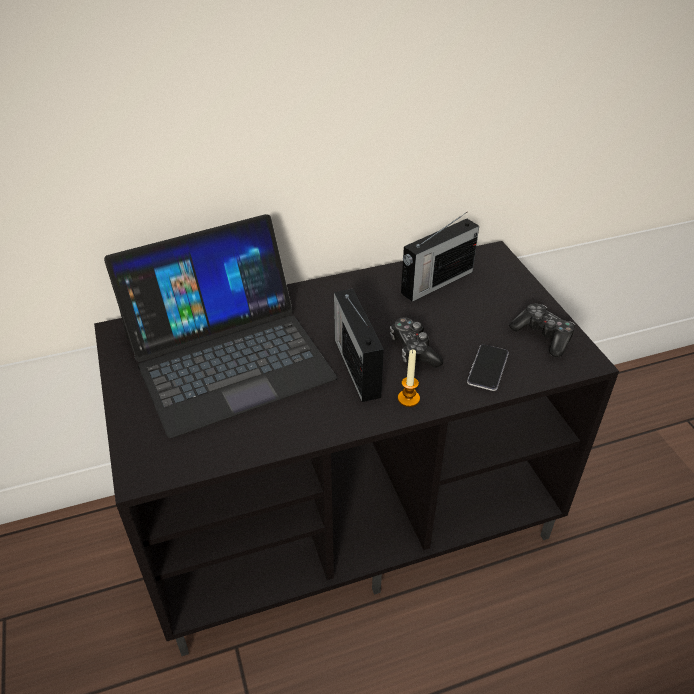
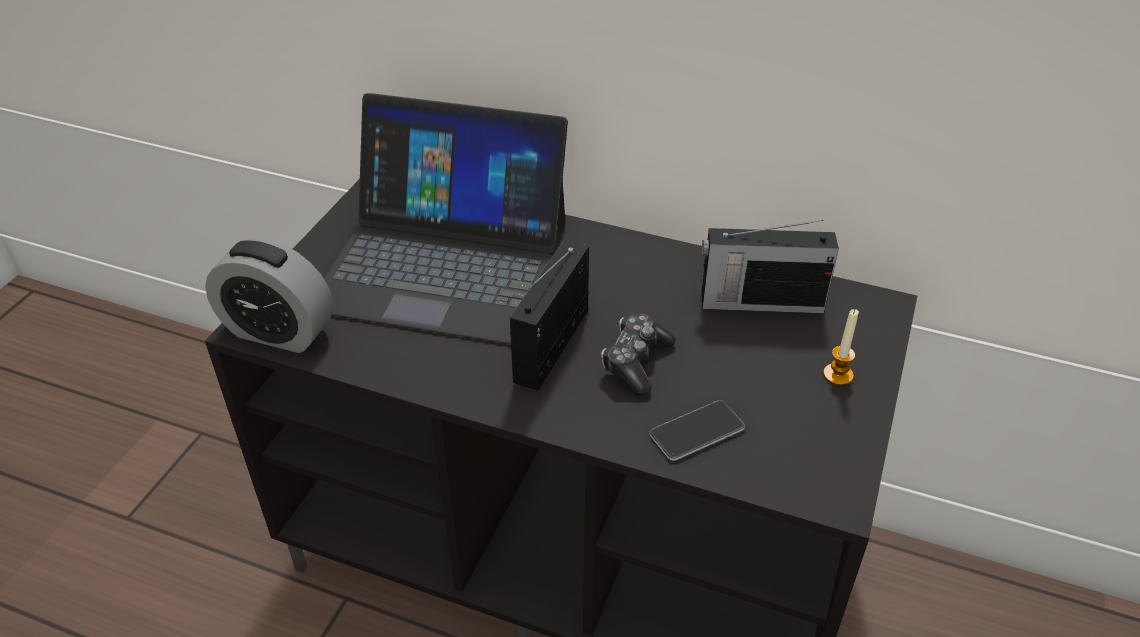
camera: 40 degrees right, 0 degrees up
(167, 463) = (279, 331): none -> alarm clock
(408, 398) = (565, 409): candle -> candle (838, 375)
(543, 336) = (817, 436): game controller -> none

